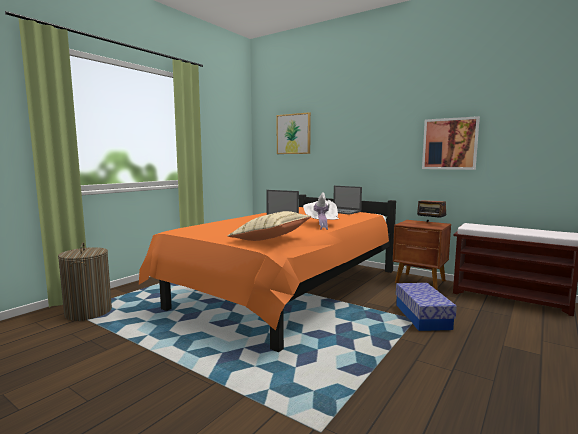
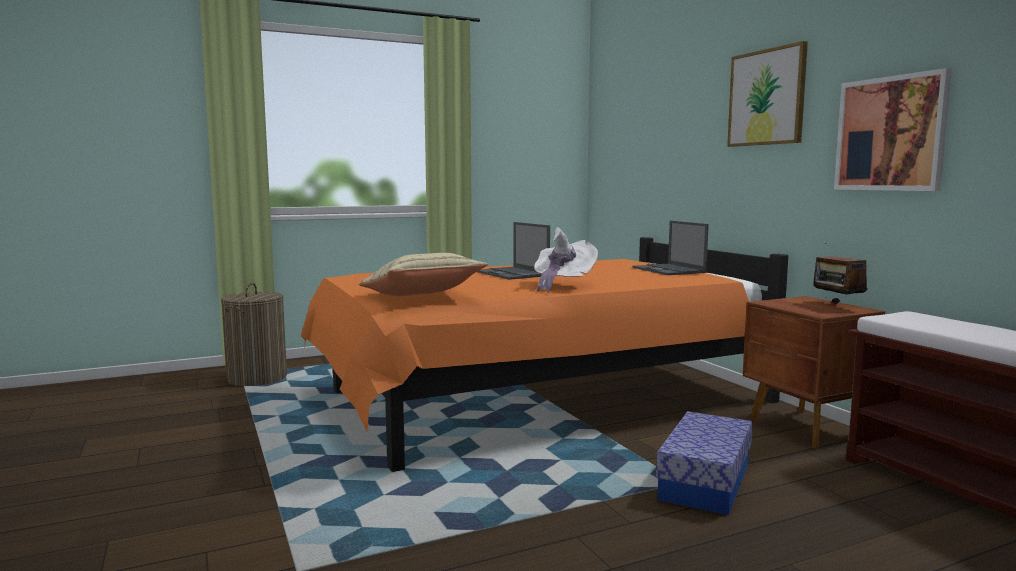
camera: 30 degrees right, 0 degrees up
(293, 134) = (641, 125): picture -> picture (767, 97)

